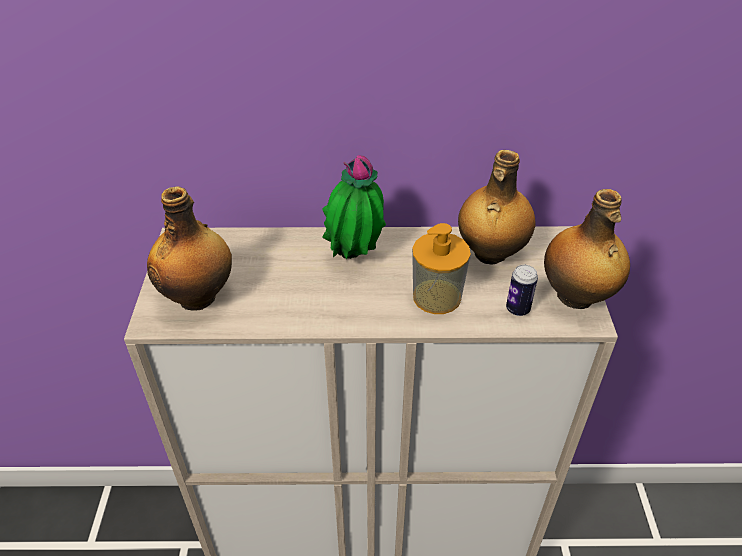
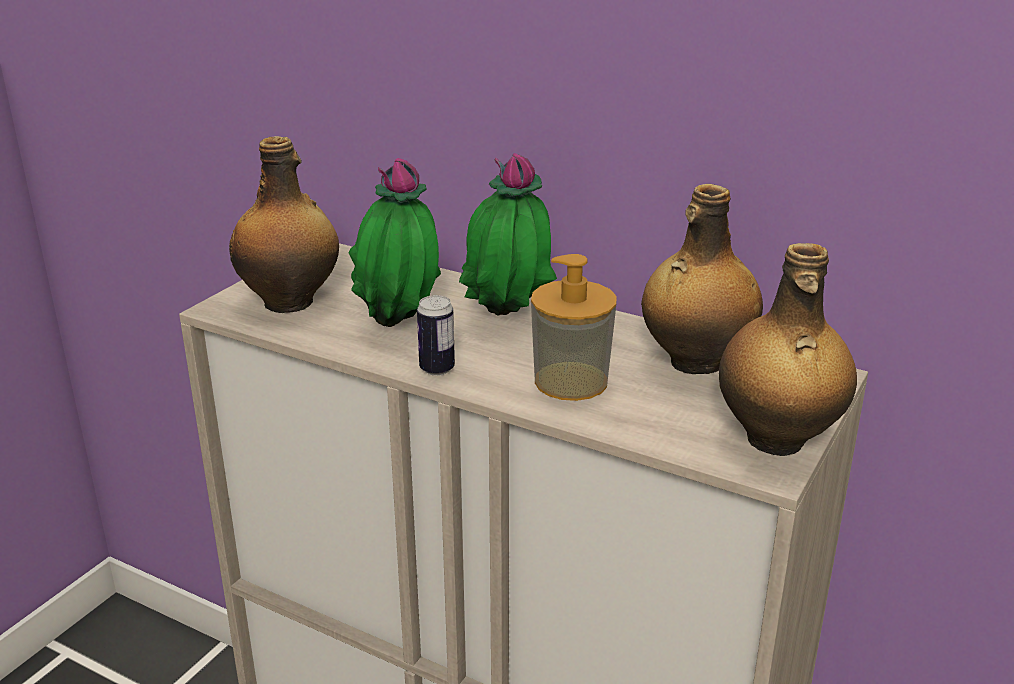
camera: 30 degrees right, 15 degrees down
(294, 291) = (400, 326): none -> potted plant
(517, 309) = (671, 426): can -> can (437, 369)

